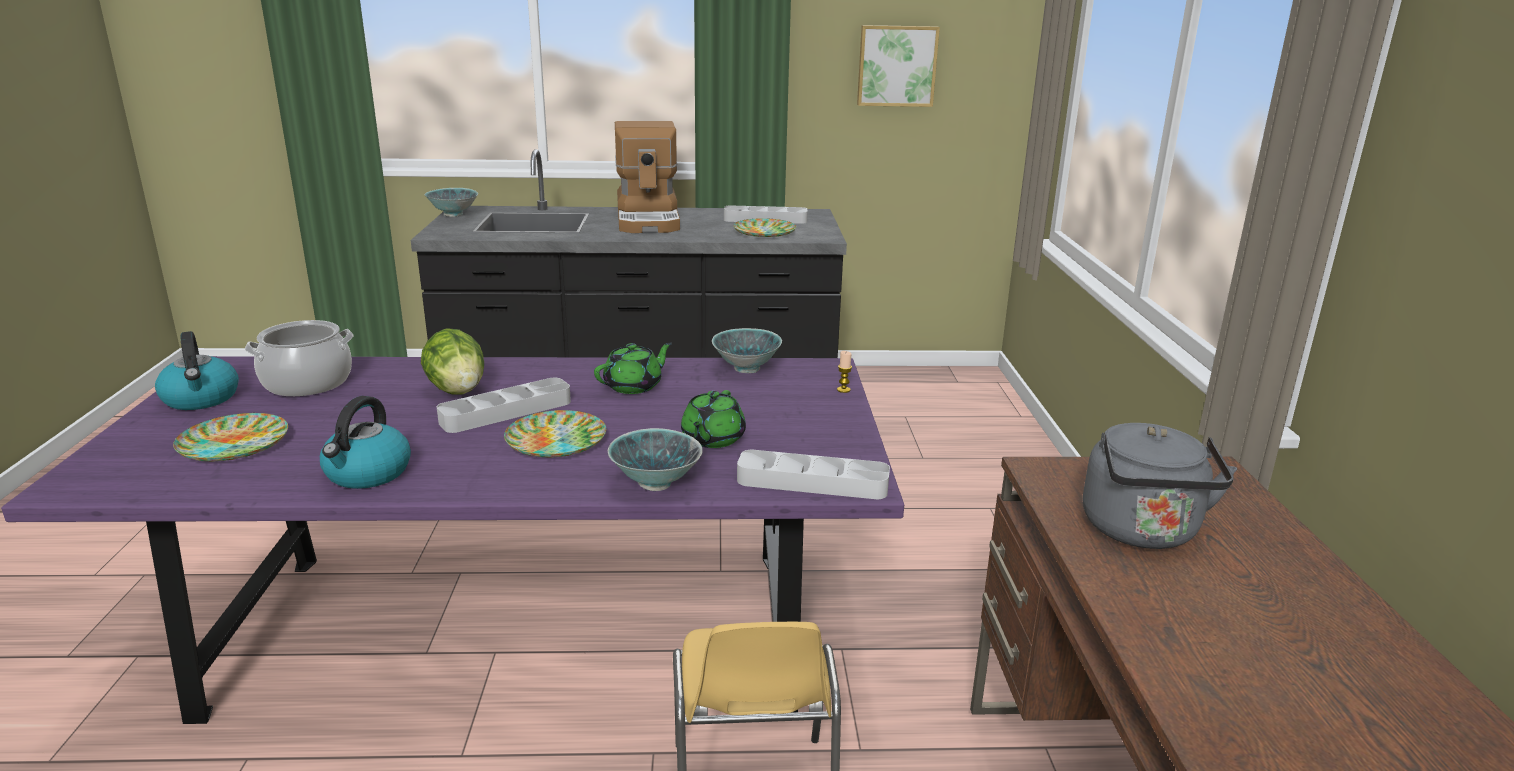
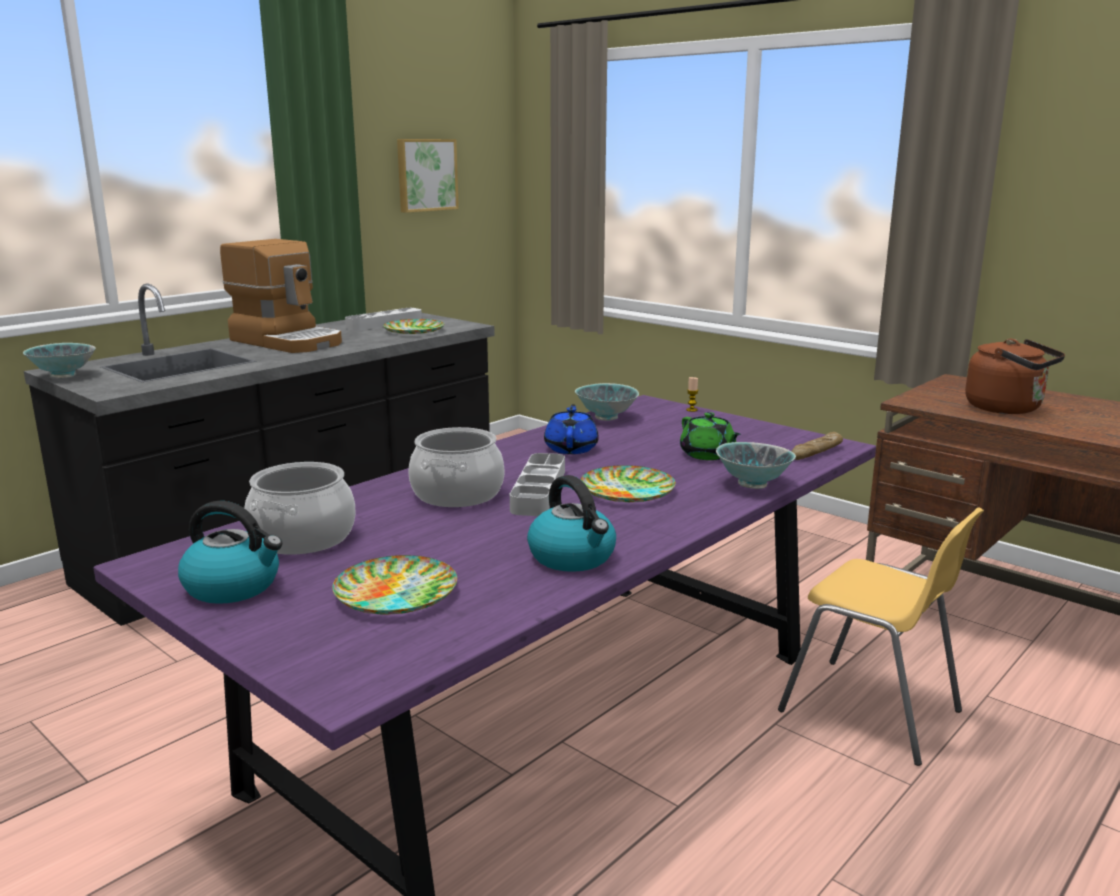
camera: 45 degrees left, 5 degrees down
(457, 390) = (457, 494): lettuce -> cooking pot
(634, 386) = (571, 448): green teapot -> blue teapot
(812, 482) = (816, 453): grey tray -> bread
(1142, 532) = (1008, 409): grey kettle -> brown kettle

